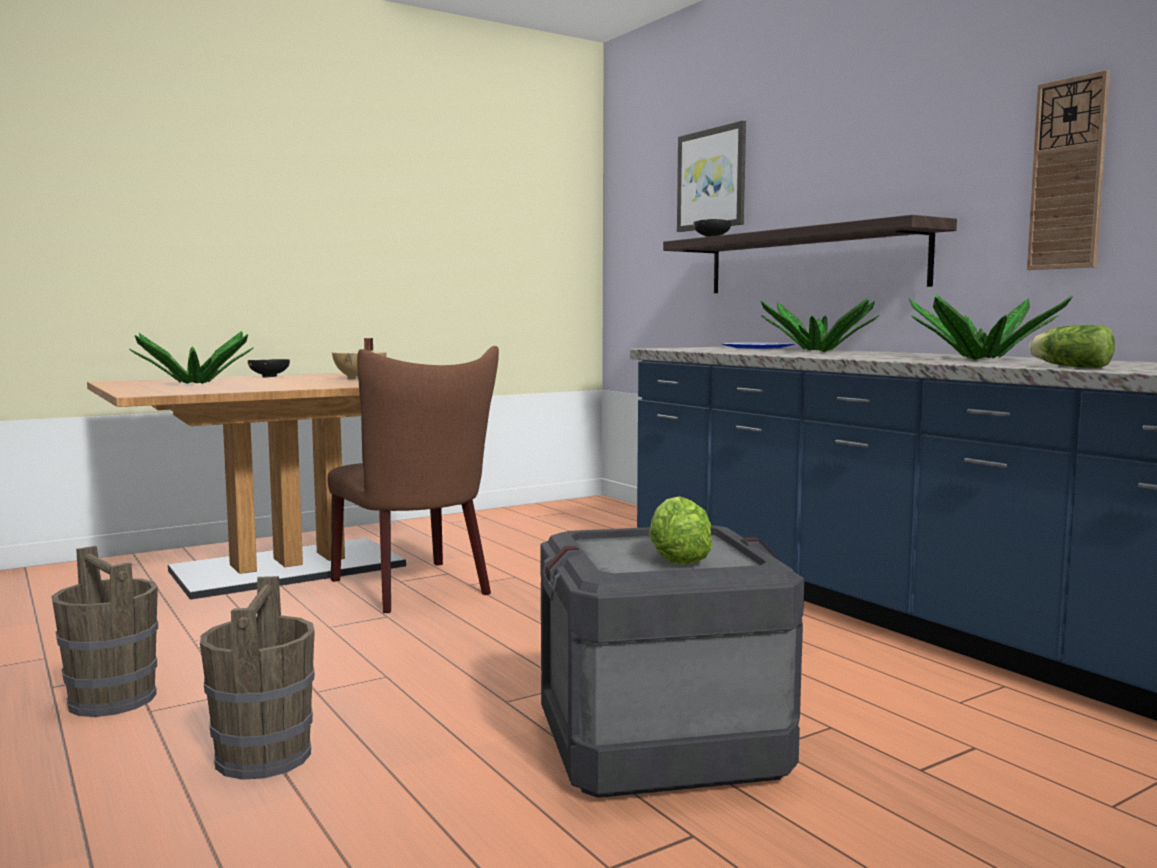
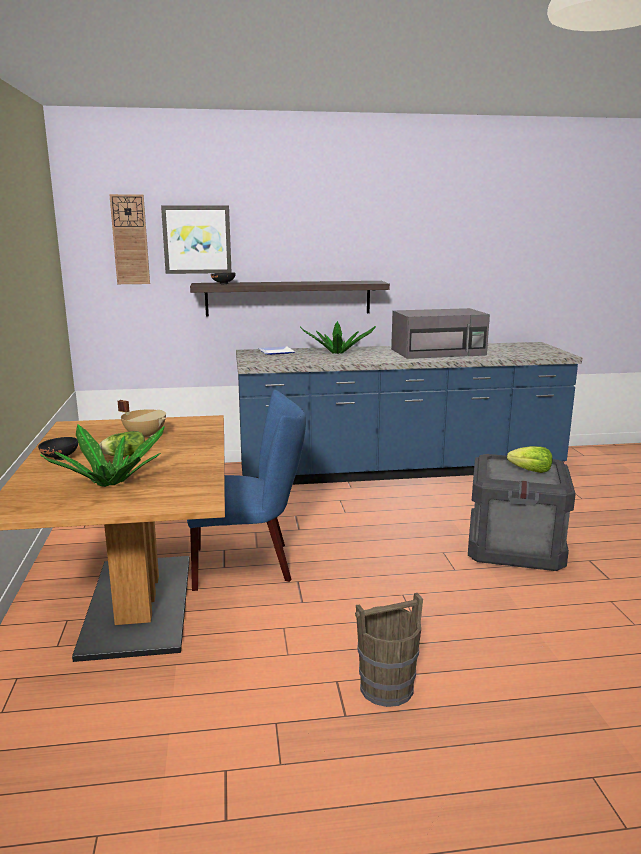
camera: 65 degrees left, 10 degrees up
(264, 756) = (493, 639): brown bucket -> none
(417, 589) = (249, 564): brown chair -> blue chair
(981, 359) = (439, 352): potted plant -> grey microwave
(1068, 174) = (434, 265): wall clock -> wall clock (130, 240)
(1069, 367) = (502, 356): lettuce -> lettuce (123, 456)

